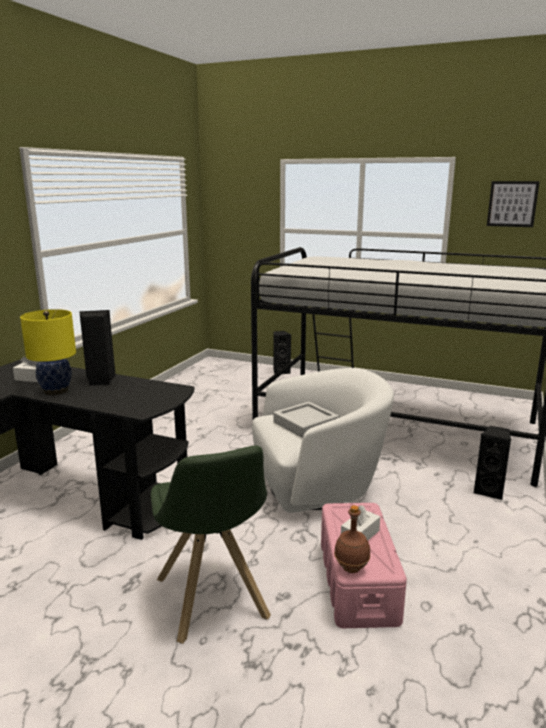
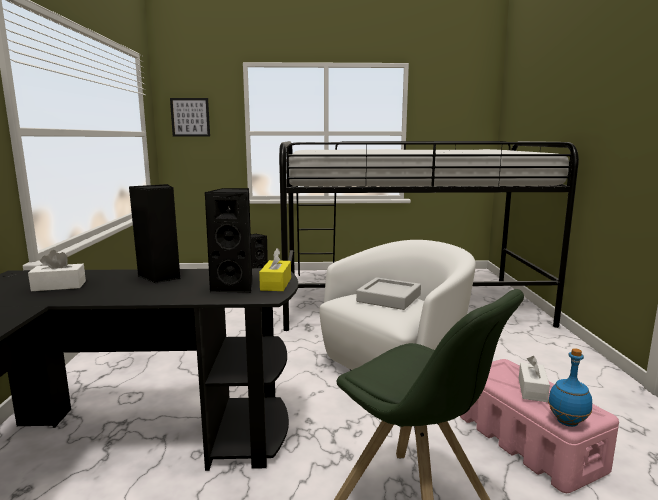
camera: 25 degrees left, 5 degrees down
(56, 390) = (113, 293): yellow table lamp -> none
(163, 401) = (276, 284): none -> yellow tissue box
(352, 568) = (567, 422): brown bottle -> blue bottle
(489, 491) = (533, 338): black speaker -> black speaker (235, 287)
(512, 204) = (456, 103): picture -> picture (190, 117)

